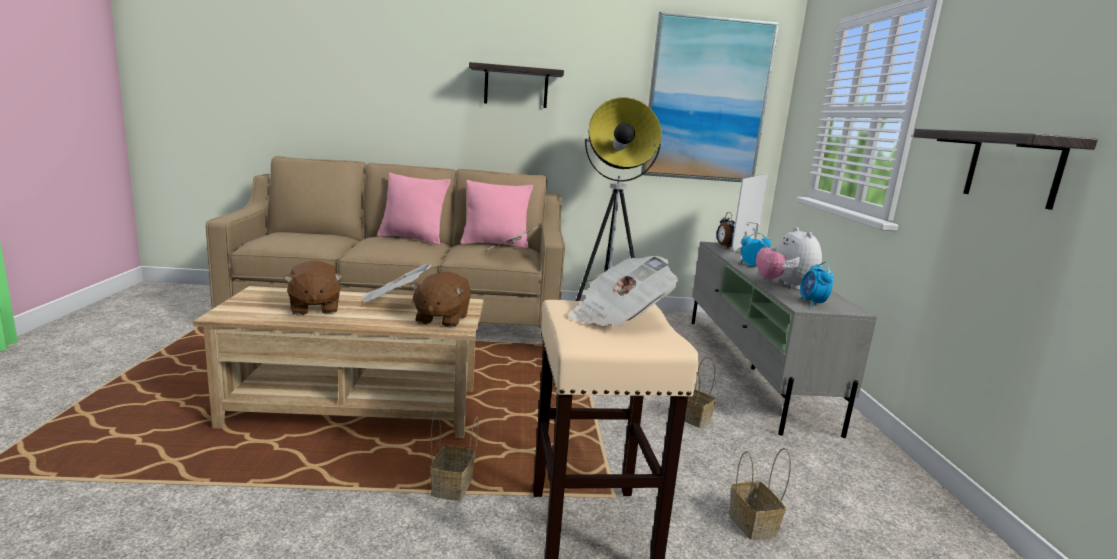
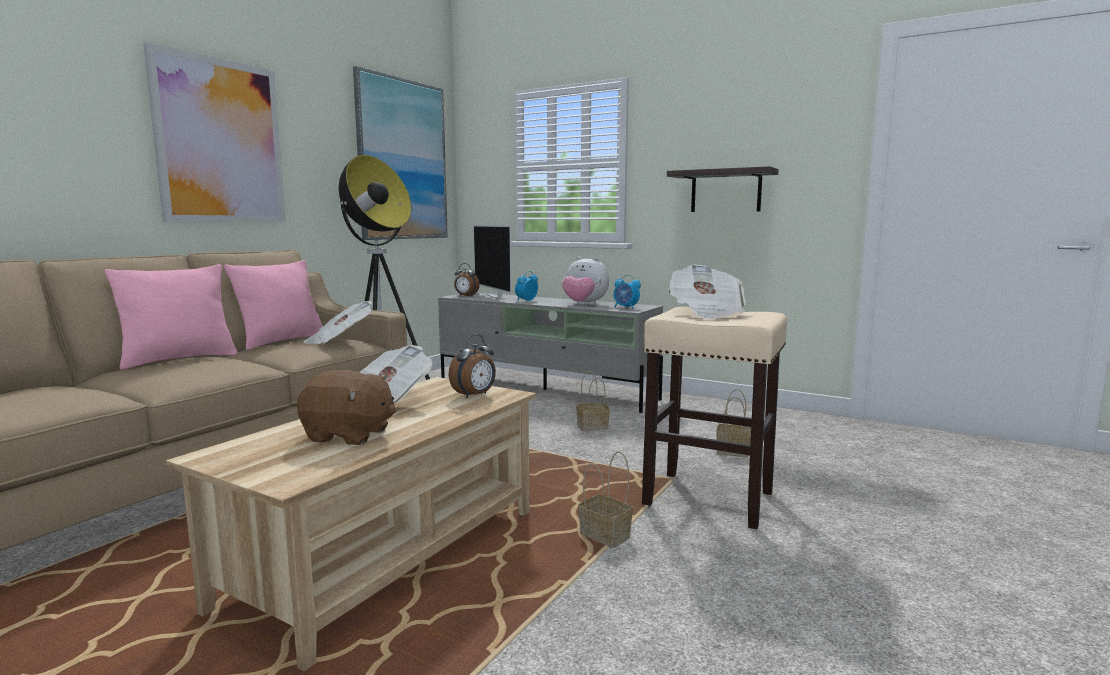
camera: 55 degrees left, 5 degrees down
(441, 319) = (475, 395): brown plush toy -> alarm clock
(516, 87) = (220, 142): shelf -> picture

